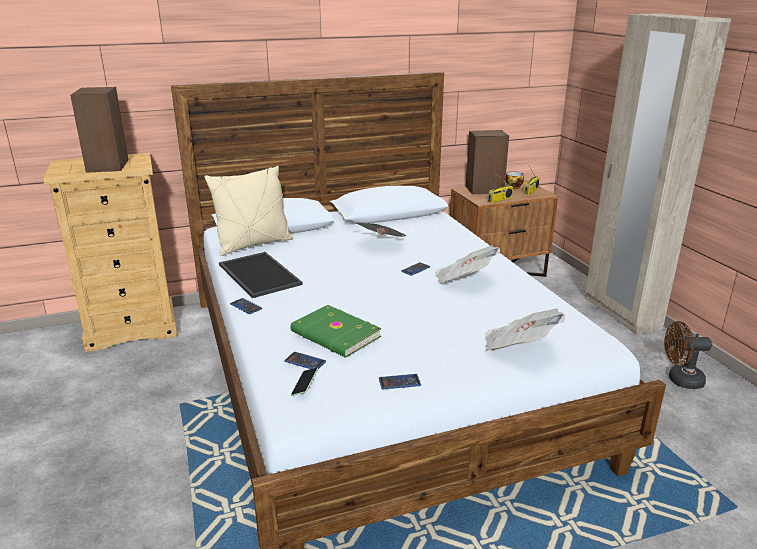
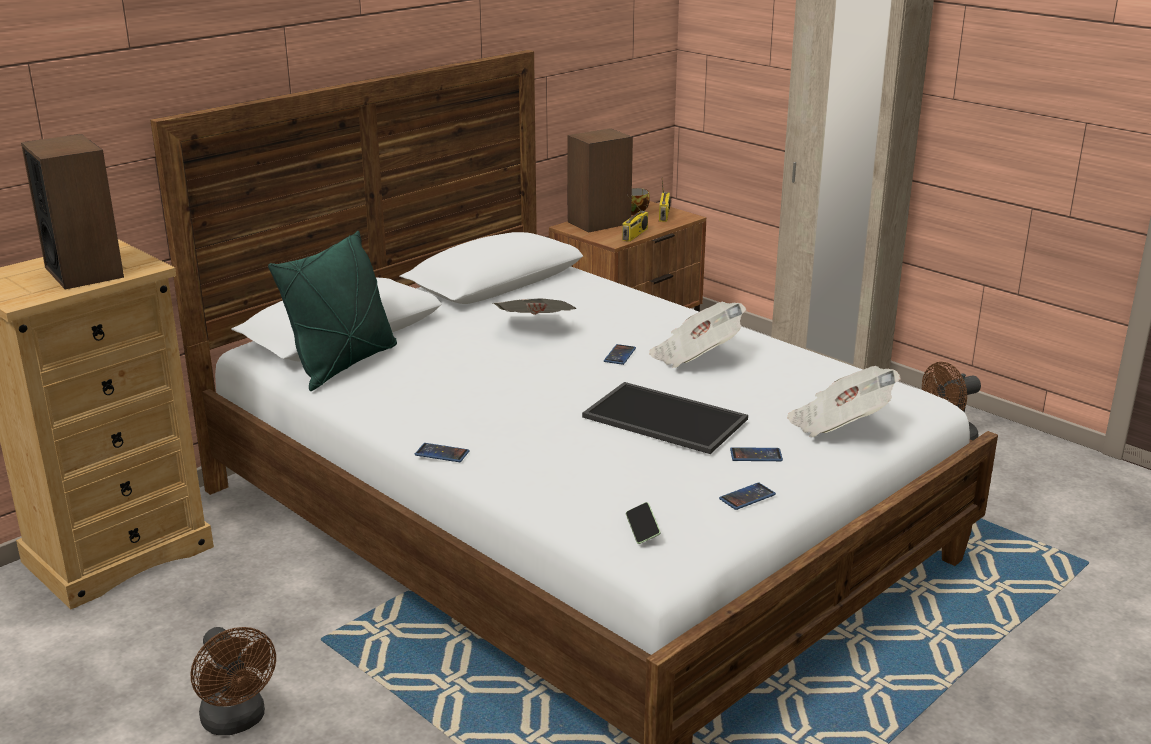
camera: 25 degrees left, 0 degrees up
(98, 439) = (237, 721): none -> brown fan
(254, 245) = (343, 364): beige pillow -> green pillow
(257, 274) = (404, 406): tray -> tray (662, 419)
(305, 361) = (611, 501): phone -> phone (756, 455)
(335, 335) = (612, 461): green book -> none

